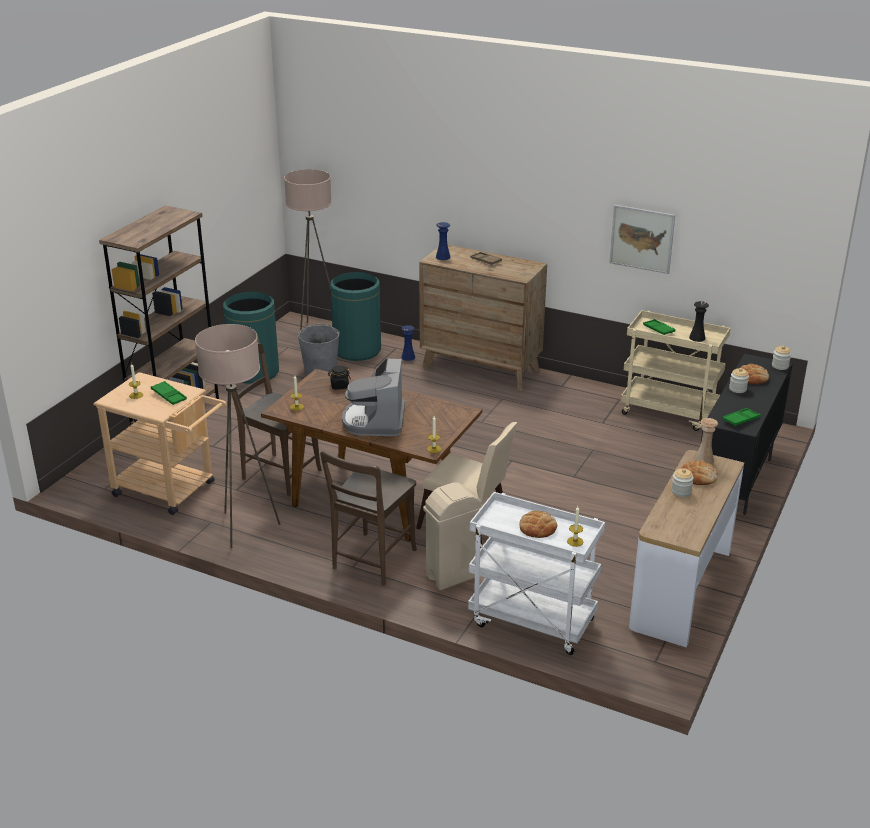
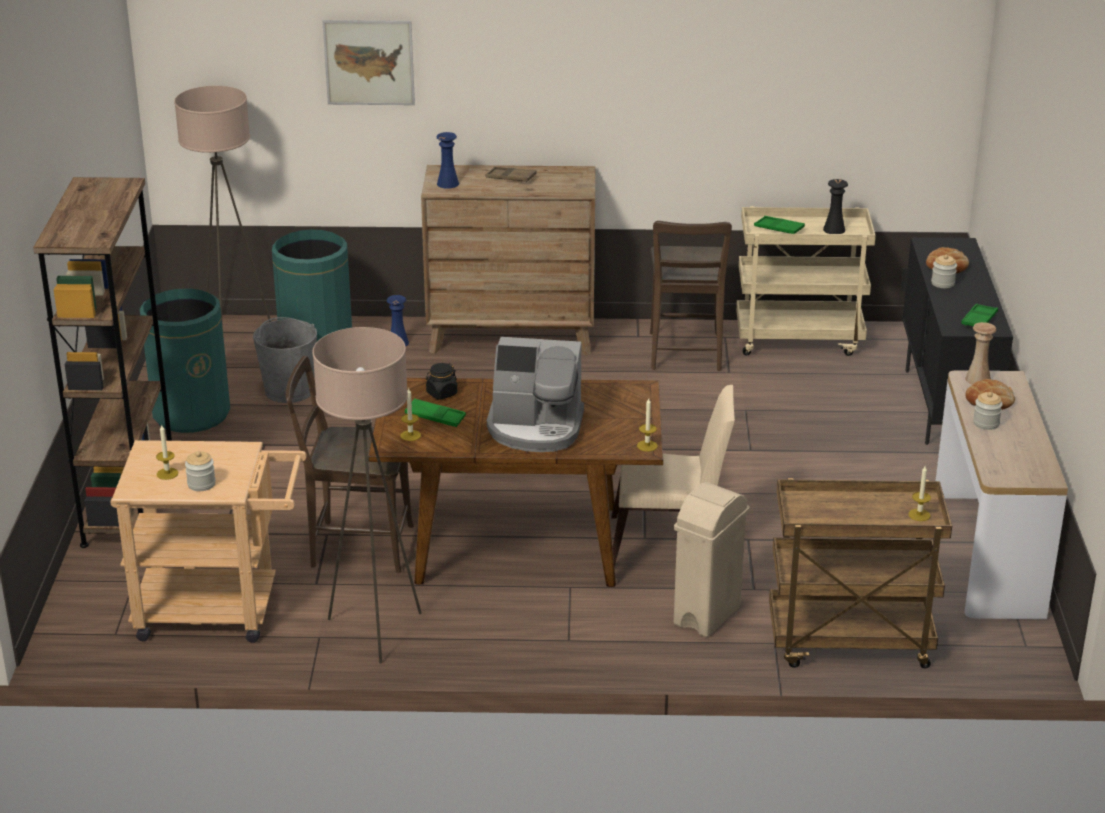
camera: 25 degrees left, 0 degrees up
(169, 396) = (219, 462): green tray -> green tray (435, 417)
(371, 561) = (588, 627): brown chair -> brown chair (685, 354)
(375, 421) = (535, 428): coffee machine -> coffee machine turned 60 degrees counterclockwise
(530, 622) = (848, 644): white cart -> brown cart
(537, 528) = (862, 510): bread -> none
(642, 239) = (733, 109): picture -> picture (369, 62)
(780, 366) = (965, 244): jar -> jar (201, 484)

